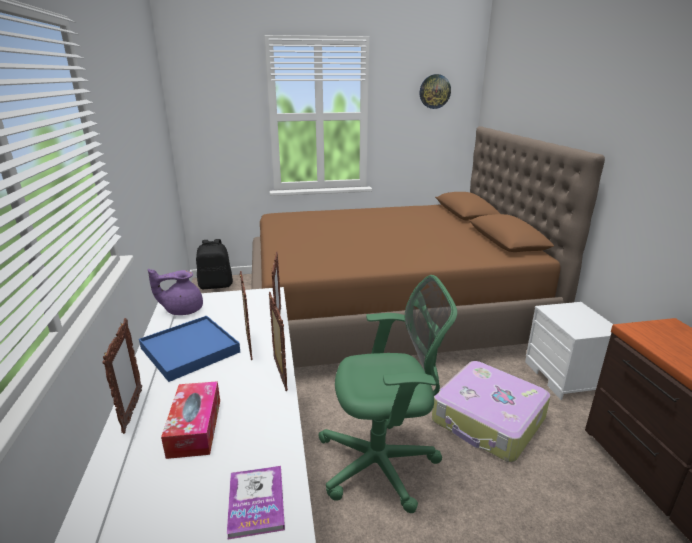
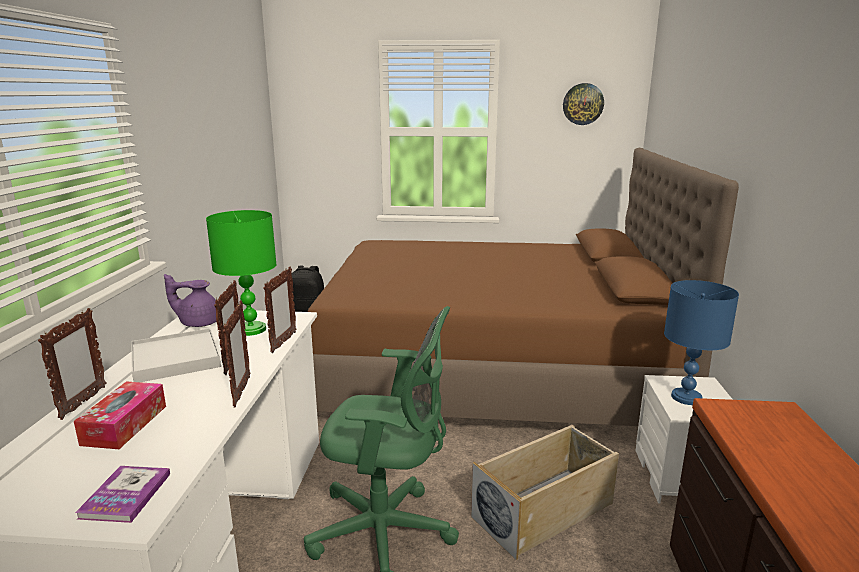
camera: 15 degrees right, 5 degrees down
(190, 350) = (176, 359): blue tray -> white tray
(239, 311) = (252, 329): none -> green table lamp
(488, 421) = (544, 510): suitcase -> beige storage box
(574, 320) = (686, 397): none -> blue table lamp

